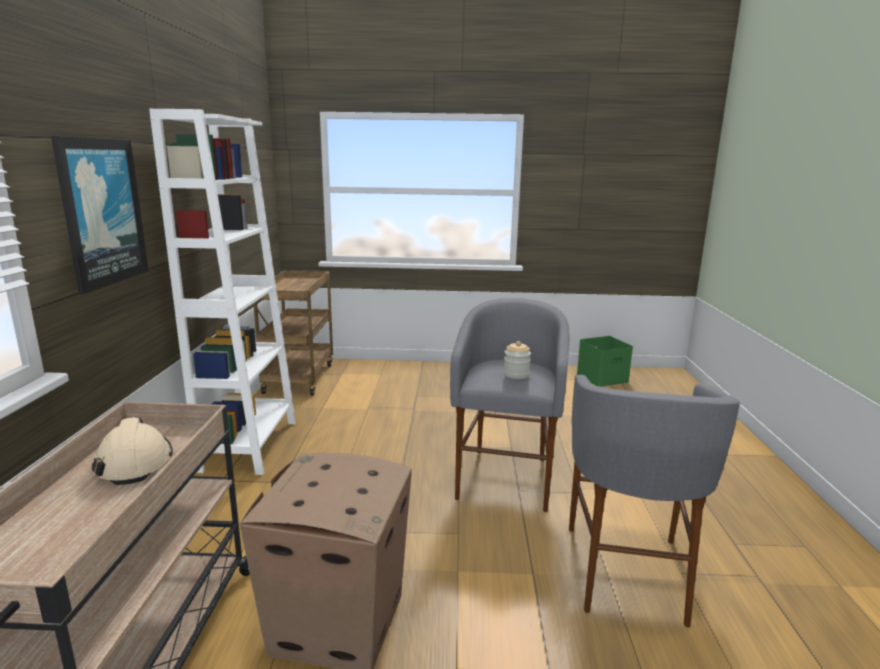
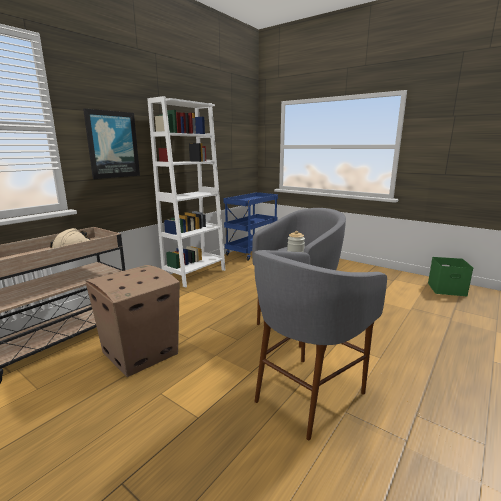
camera: 35 degrees right, 0 degrees up
(298, 377) = (251, 251): brown cart -> blue cart

